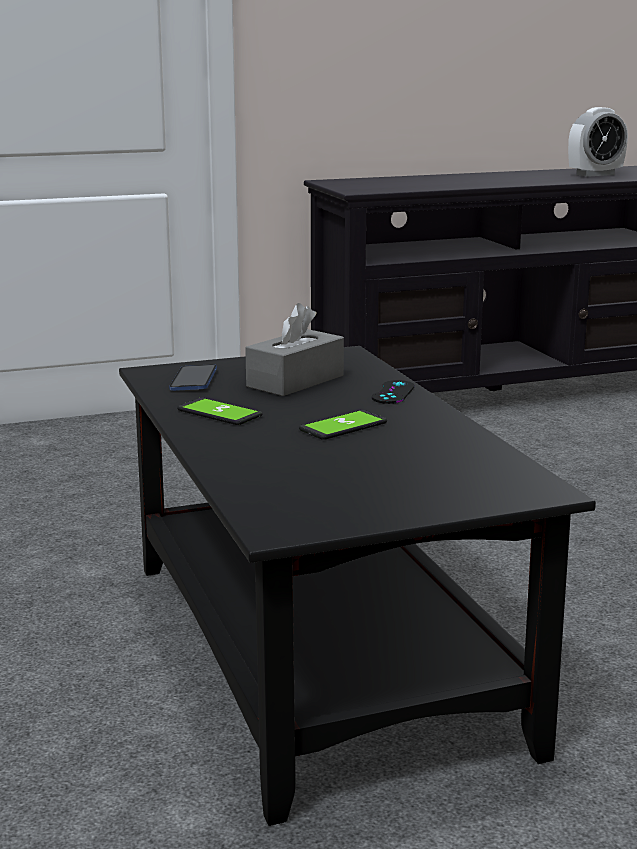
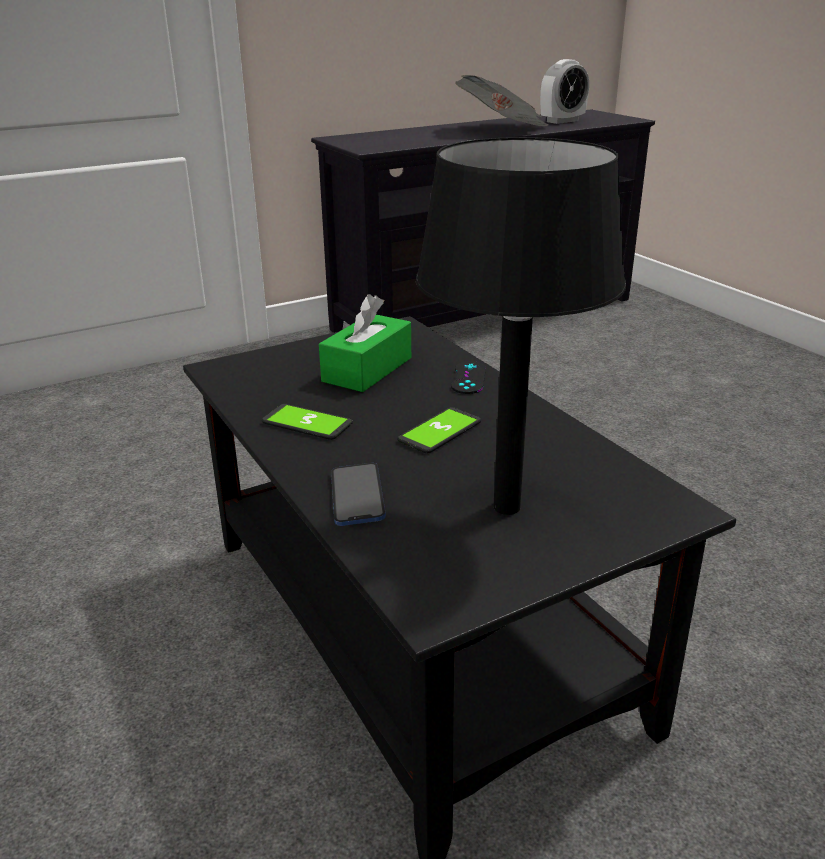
camera: 10 degrees left, 10 degrees up
(193, 380) = (265, 377): phone -> phone (357, 496)
(295, 381) = (367, 369): grey tissue box -> green tissue box
(379, 478) = (508, 507): none -> black table lamp
(520, 179) = (503, 129): none -> newspaper

